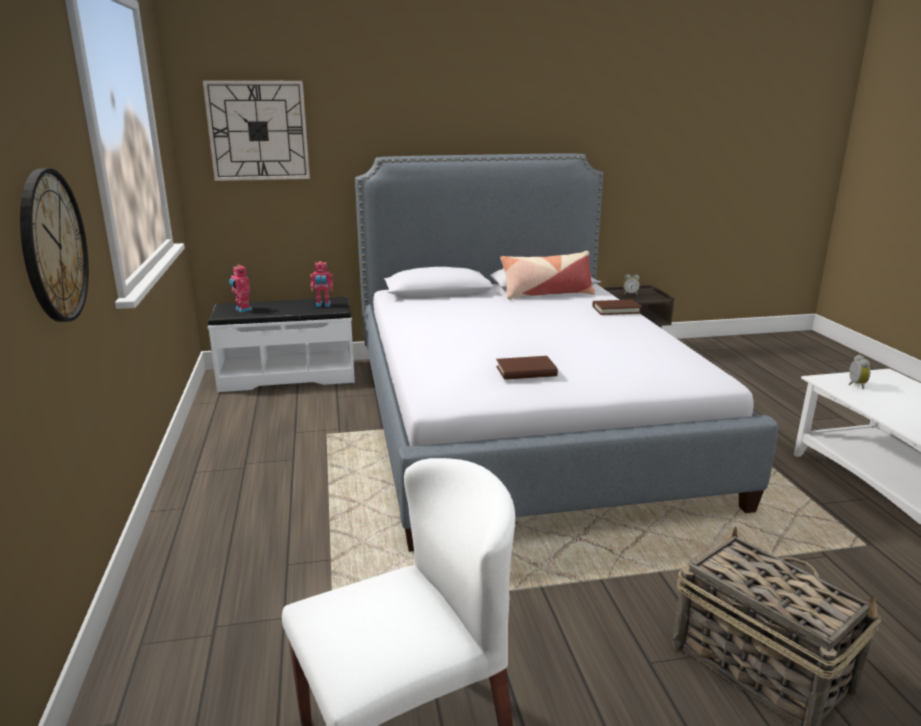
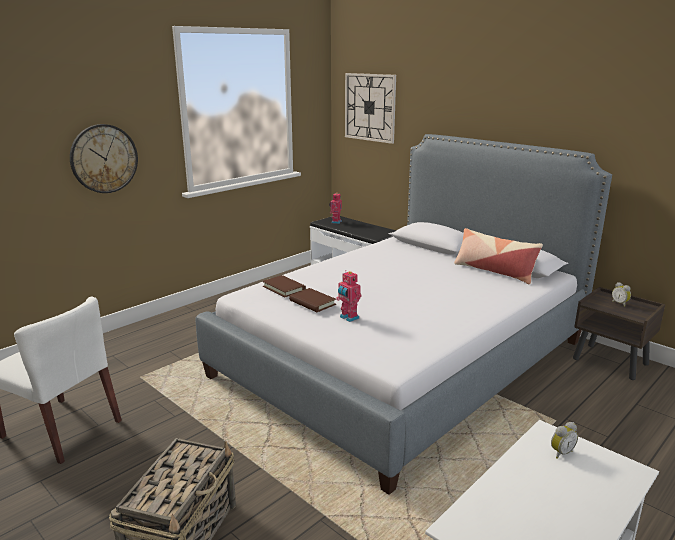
camera: 55 degrees right, 0 degrees up
(323, 305) = (375, 232): toy robot -> toy robot (348, 318)
(616, 310) = (503, 300): brown book -> brown book (284, 288)

